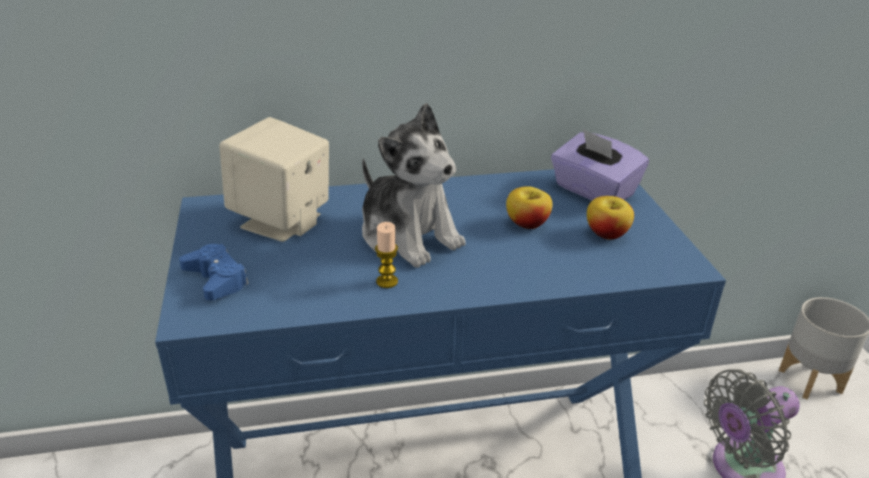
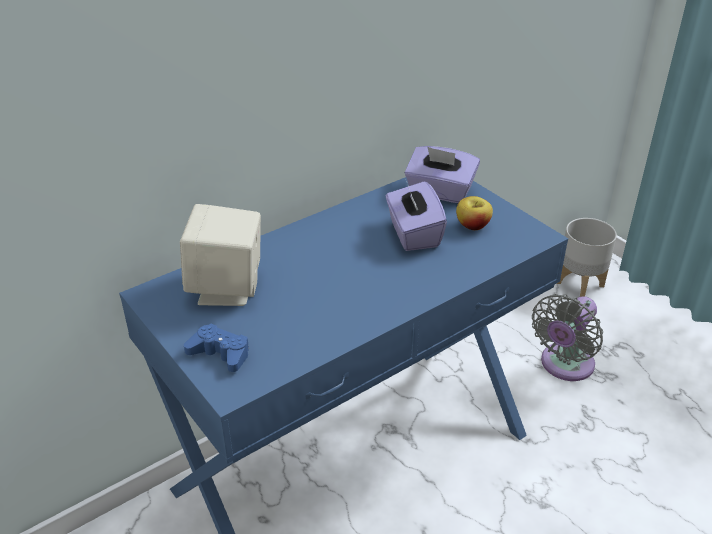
camera: 25 degrees left, 5 degrees up
(387, 281) = (351, 312): candle -> none
(409, 235) = (336, 270): plush toy -> none
(527, 224) = (413, 234): apple -> purple tissue box

